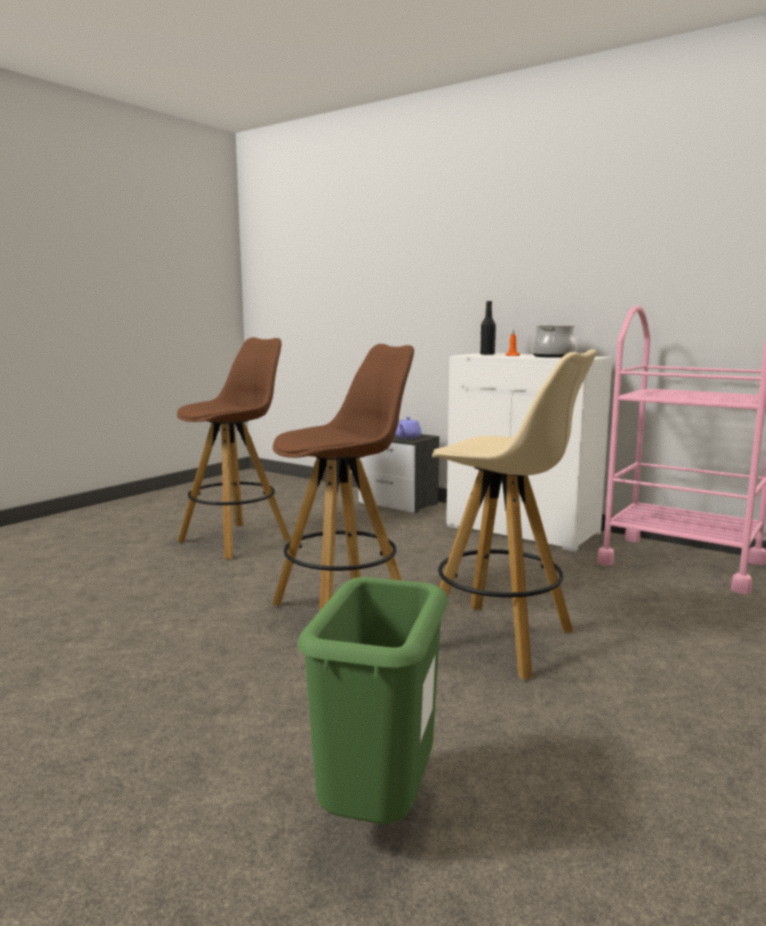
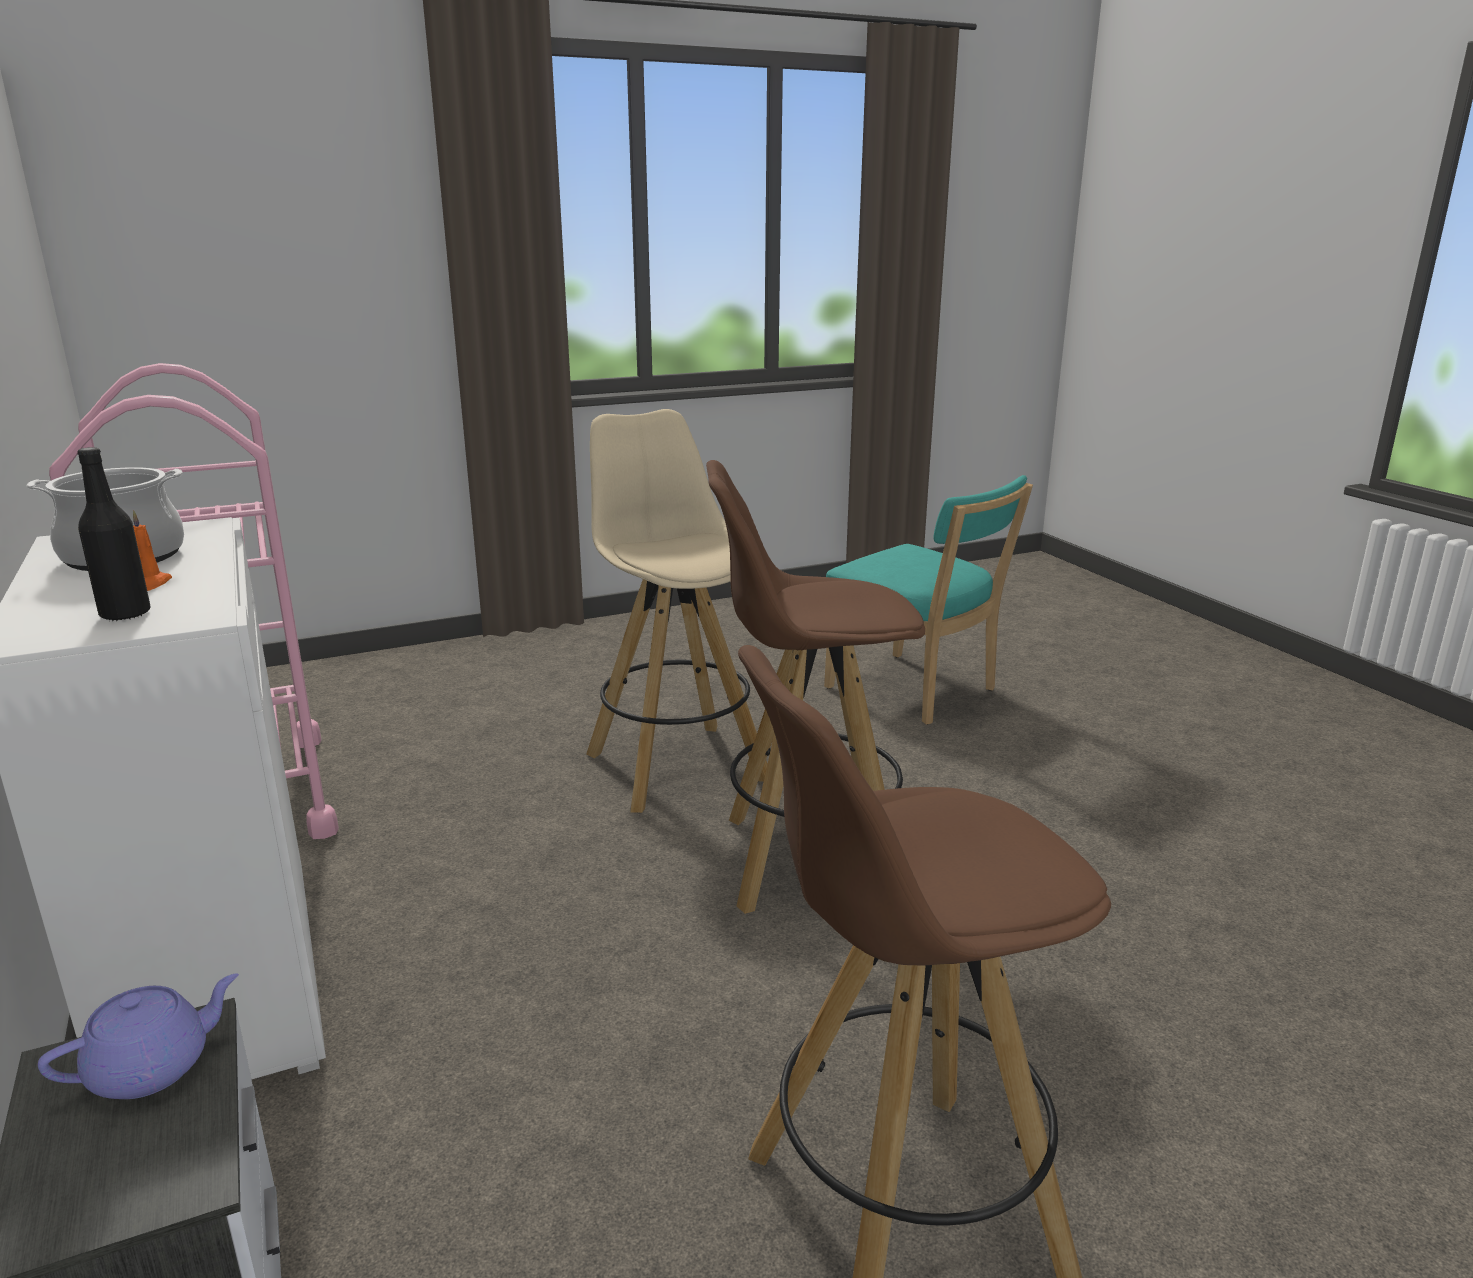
camera: 150 degrees left, 10 degrees up
(376, 811) = (917, 691): green trash can -> turquoise chair

